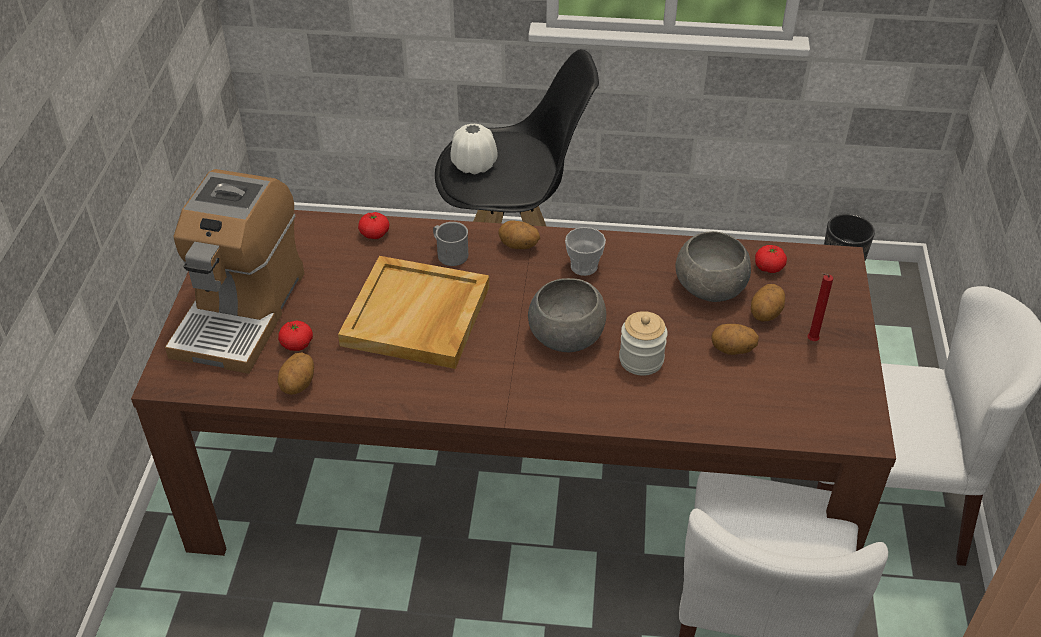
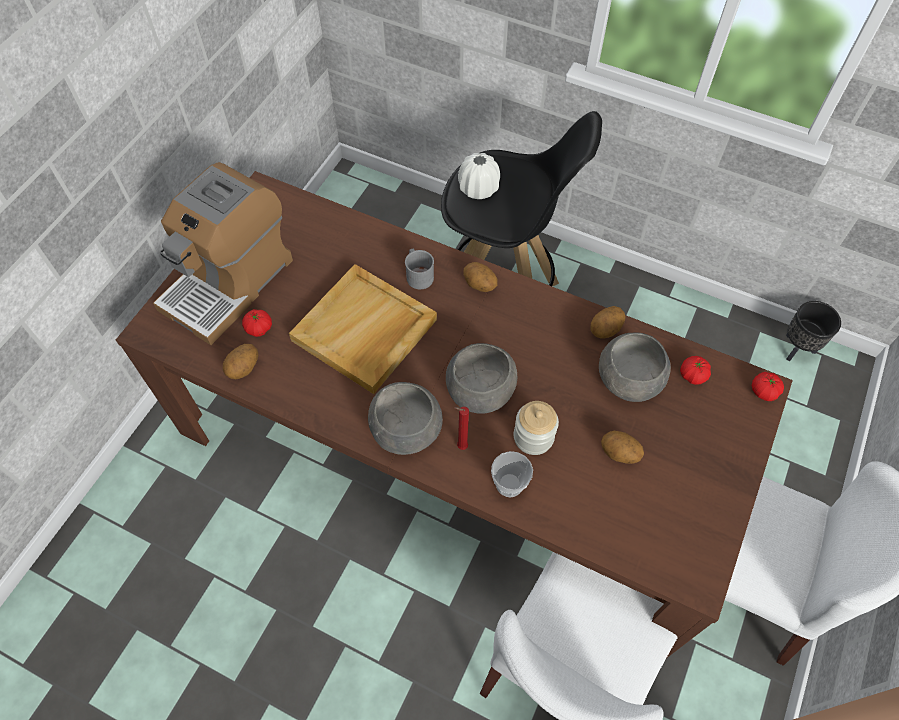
camera: 20 degrees right, 15 degrees up
(374, 234) = (365, 236): tomato -> tomato (763, 391)
(505, 390) = (405, 430): none -> grey bowl
(584, 266) = (526, 323): cup -> cup (509, 484)
(766, 314) = (667, 425): potato -> potato (605, 330)
(810, 341) = (695, 467): red candle -> red candle (460, 446)

